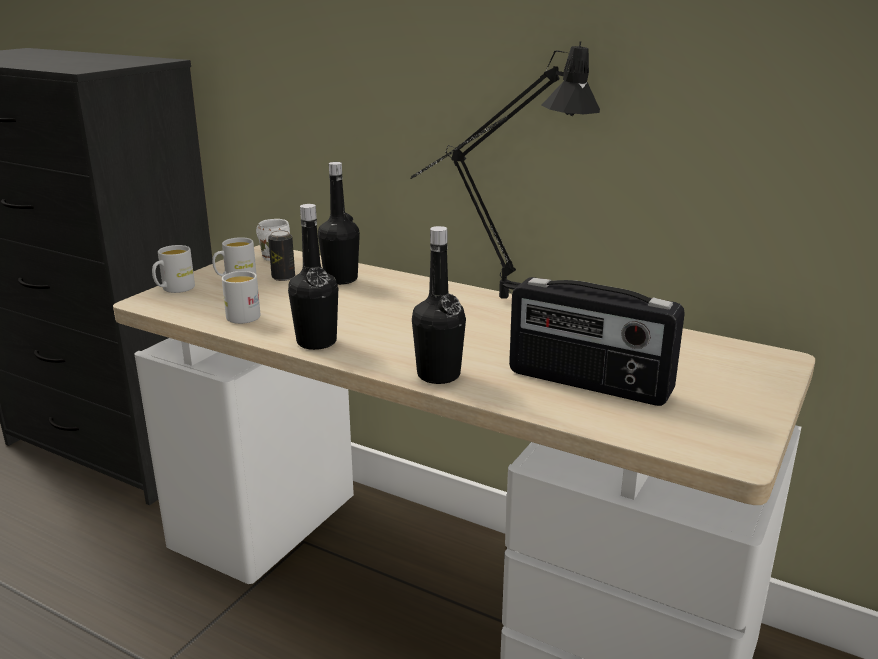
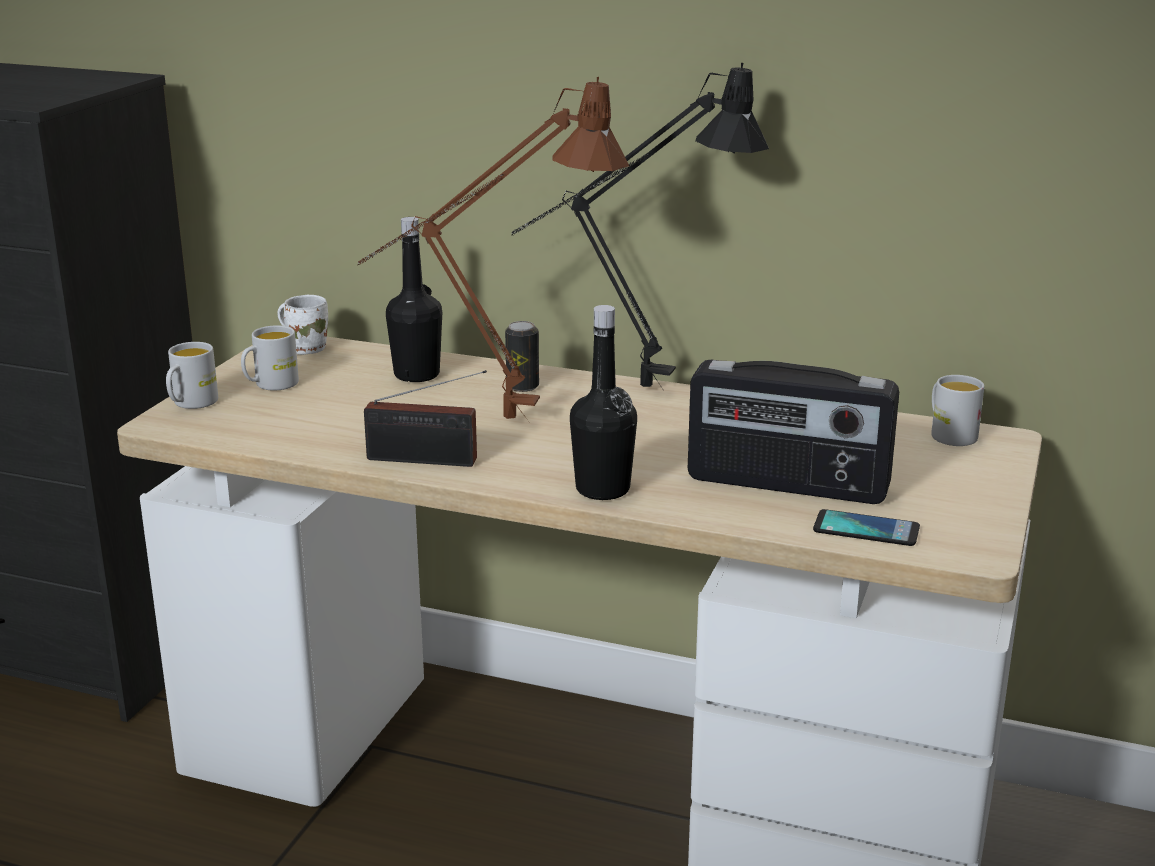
camera: 10 degrees left, 0 degrees up
(243, 315) = (309, 432): white mug -> white mug (949, 434)
(283, 277) = (335, 377): can -> can (522, 386)
(316, 342) = (428, 460): black bottle -> radio
(379, 315) = (492, 420): none -> brown table lamp
(644, 427) = (866, 529): none -> phone

